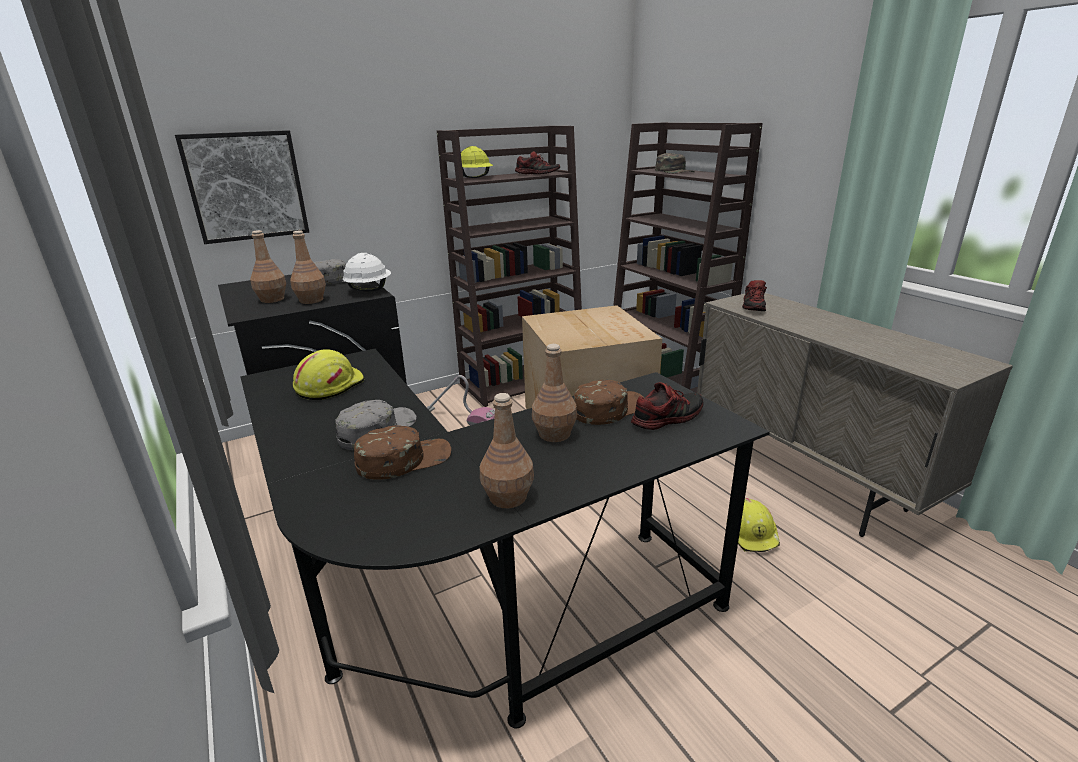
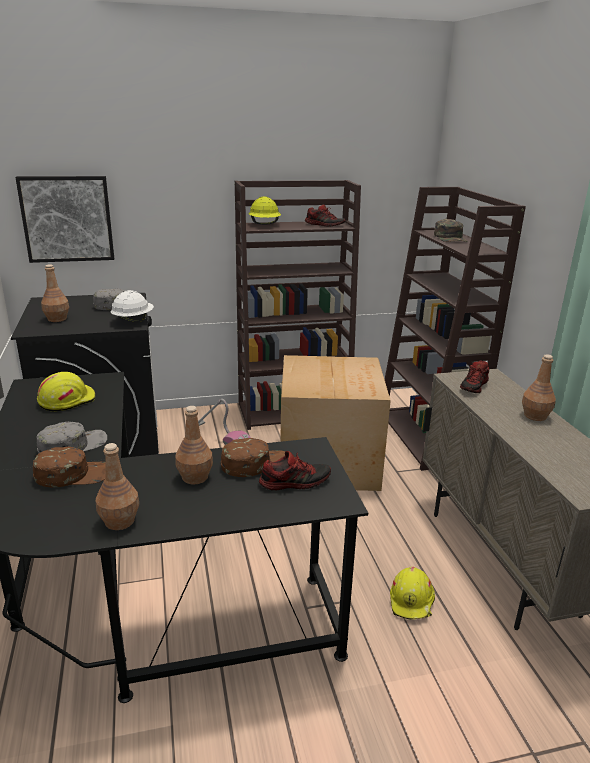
camera: 15 degrees right, 0 degrees up
(311, 300) = (83, 325): brown bottle -> brown bottle (535, 416)

